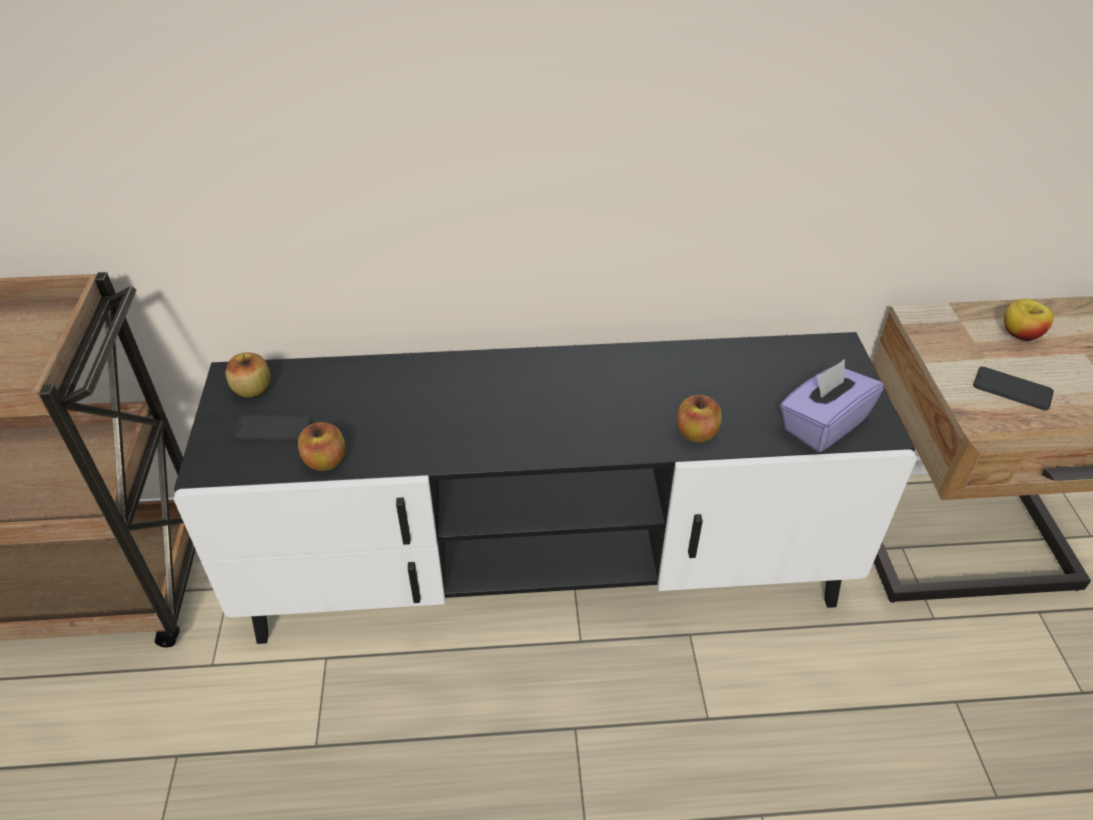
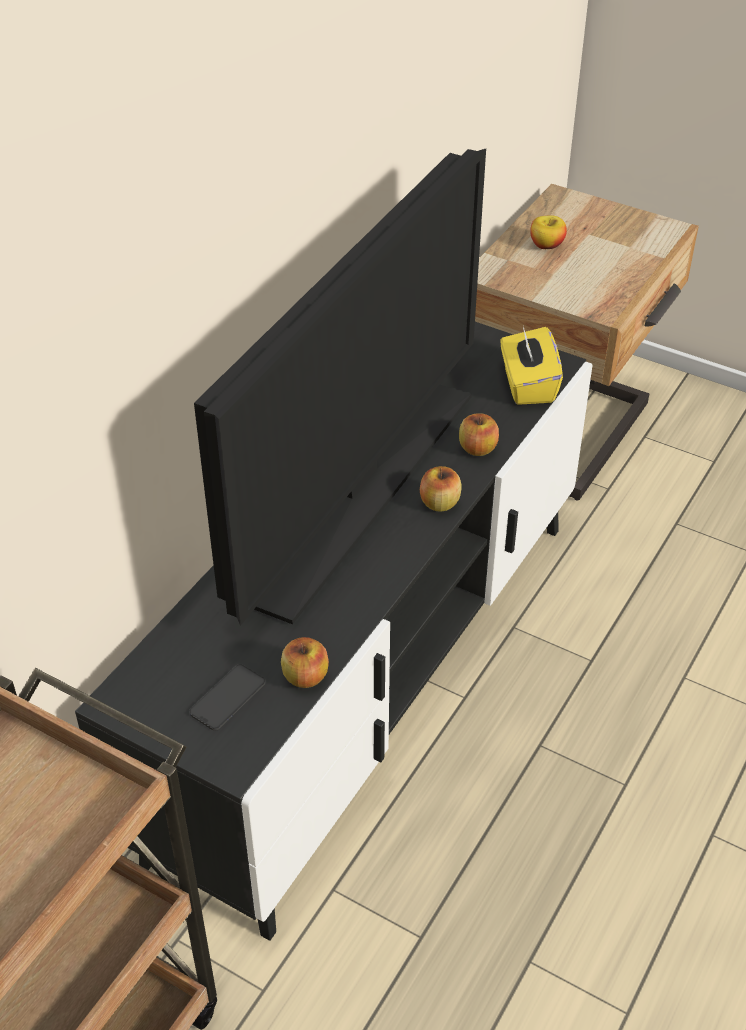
camera: 55 degrees left, 0 degrees up
(252, 389) = (153, 693): apple -> apple (439, 503)
(566, 387) = (359, 490): none -> television
(822, 425) = (527, 385): purple tissue box -> yellow tissue box
(1012, 389) = (591, 282): phone -> none

